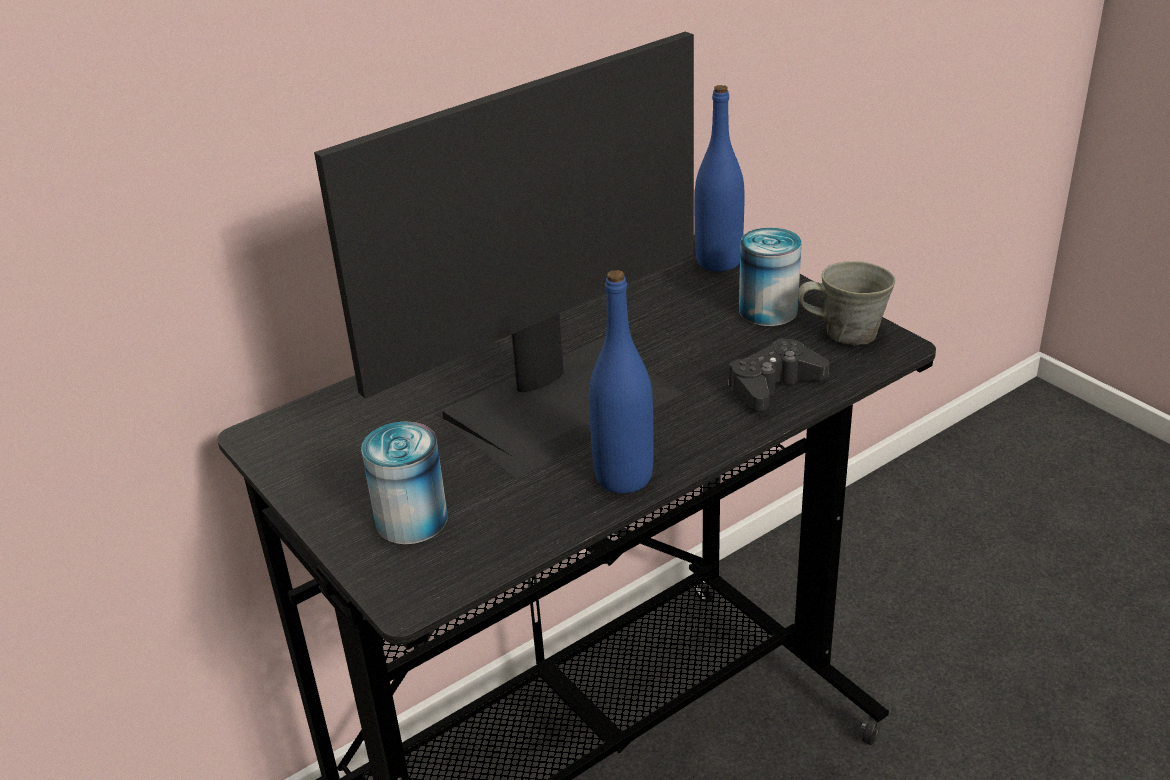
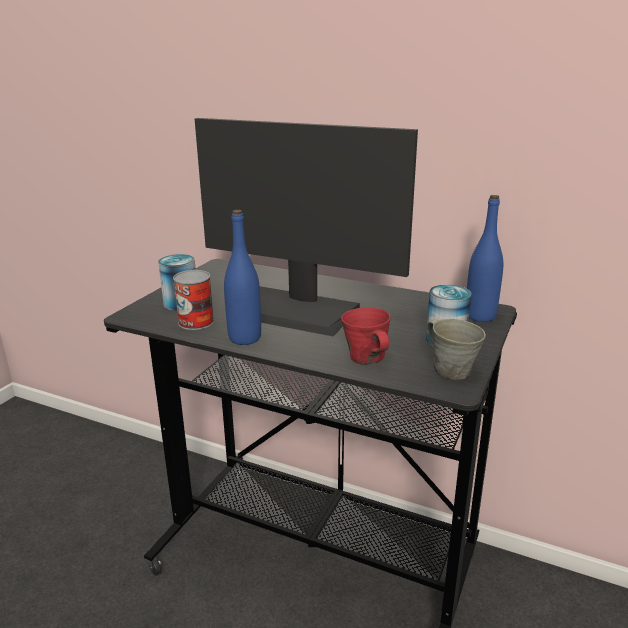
camera: 60 degrees right, 10 degrees down
(513, 517) = (196, 322): none -> can
(774, 385) = (367, 359): black game controller -> red mug

